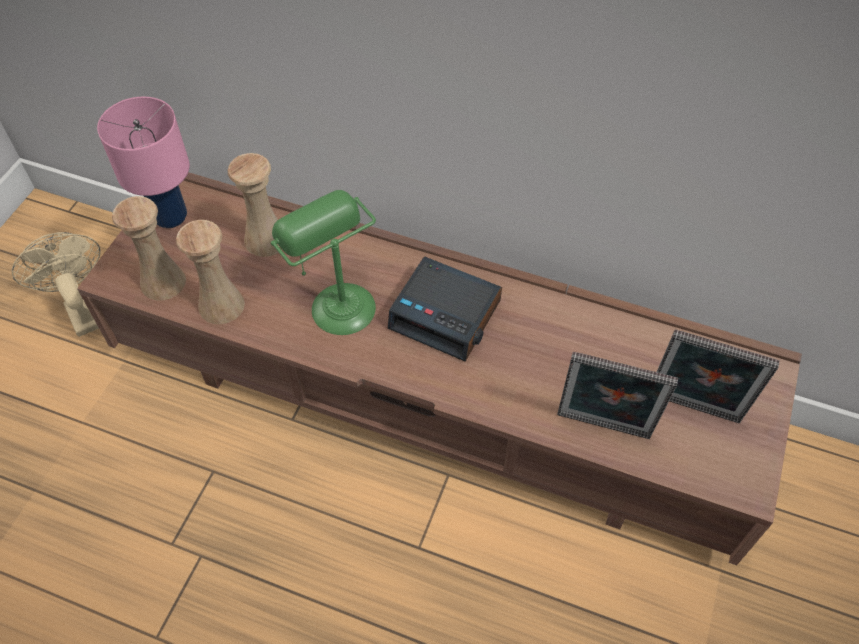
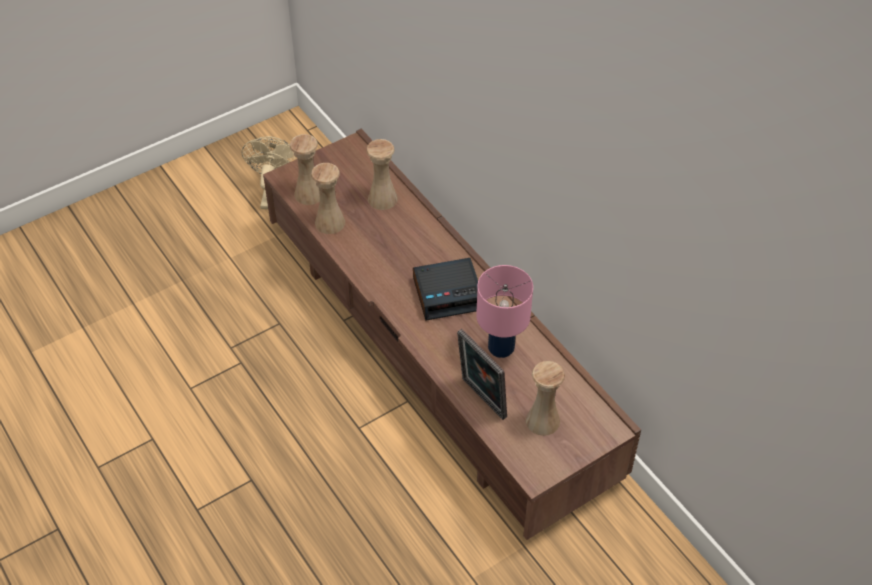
camera: 35 degrees right, 5 degrees down
(169, 219) = (339, 160): pink table lamp -> pink table lamp (499, 349)
(334, 300) = (392, 252): green table lamp -> none
(446, 315) = (448, 293): alarm clock -> alarm clock turned 75 degrees counterclockwise
(692, 410) = (542, 421): picture frame -> beige vase

